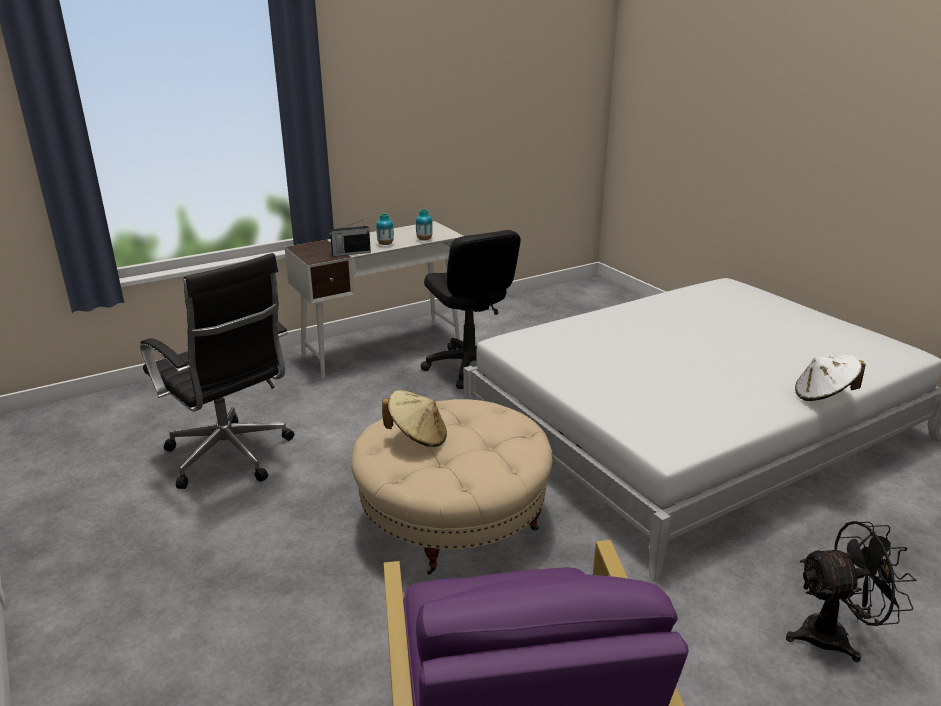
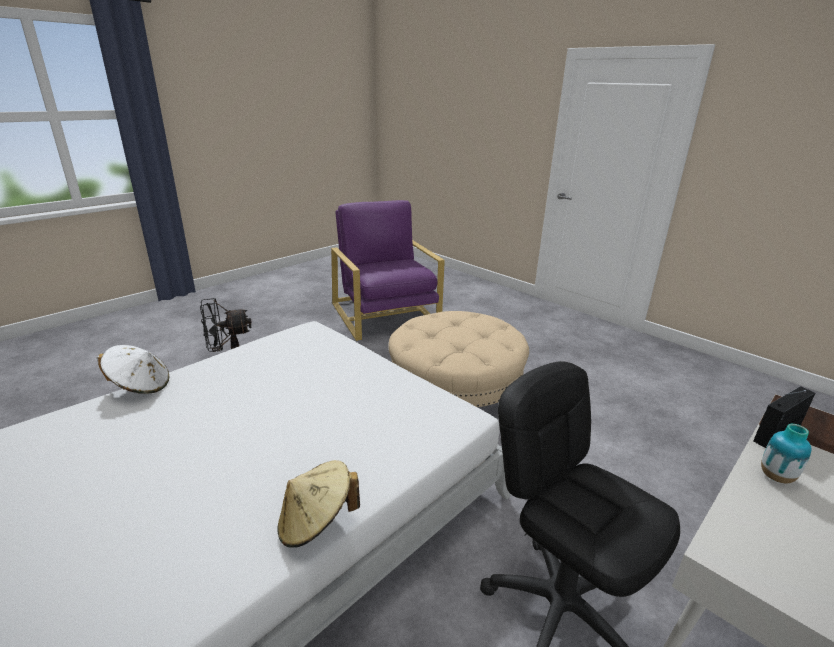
camera: 165 degrees right, 0 degrees up
(232, 458) = (653, 412): black office chair -> none
(417, 437) = (482, 331): beige hat -> beige hat (316, 522)
(424, 239) = (738, 513): vase -> none

